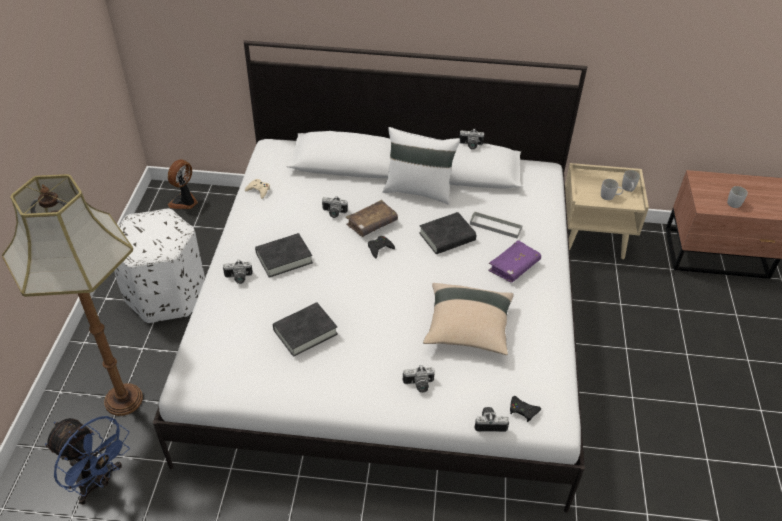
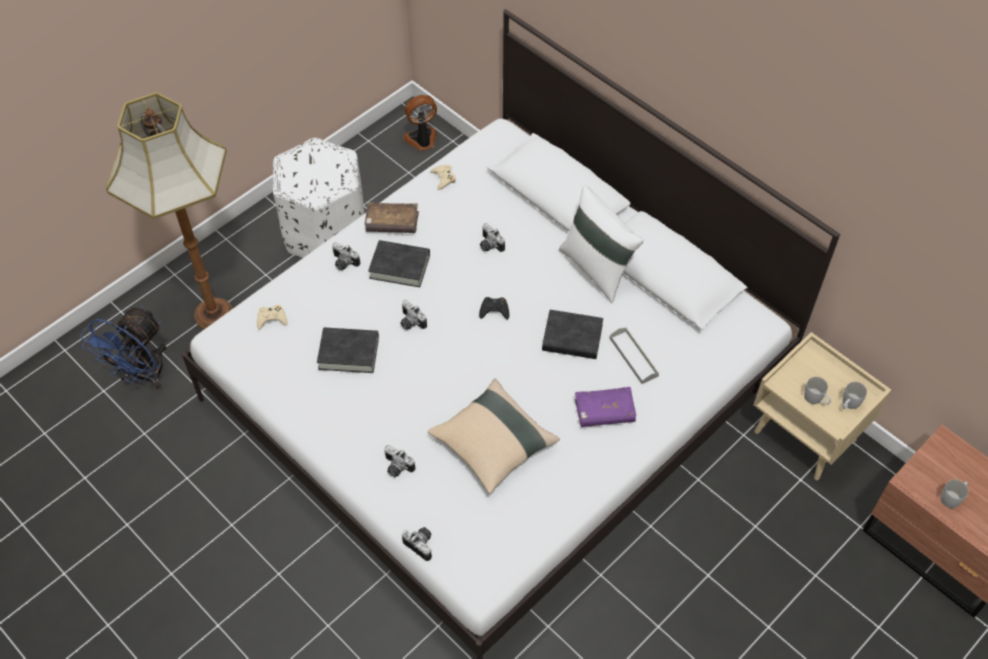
camera: 40 degrees right, 10 degrees up
(98, 482) = (142, 375): blue fan -> blue fan turned 45 degrees clockwise
(219, 345) = (272, 319): none -> beige game controller
(372, 224) = (513, 279): brown book -> brown book (392, 223)
(470, 145) = (683, 250): camera -> camera (410, 322)
(523, 410) = (461, 554): black game controller -> none

